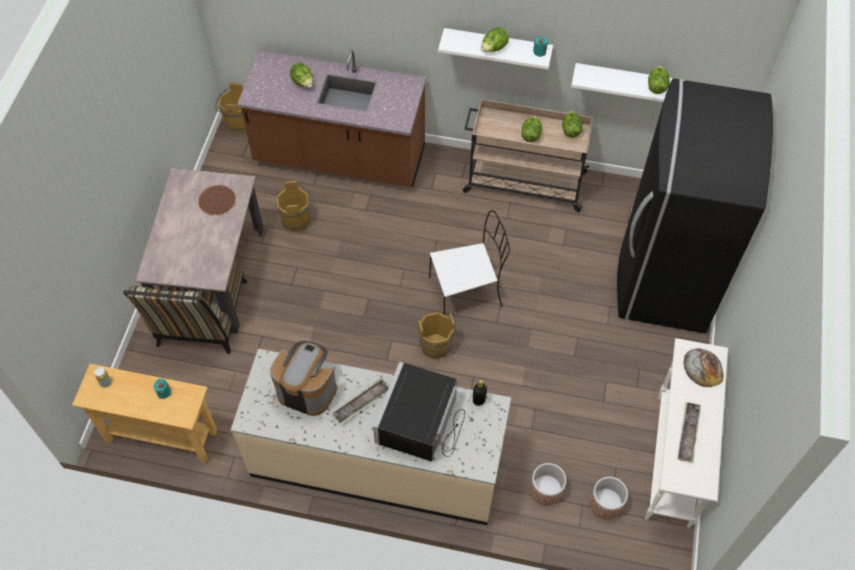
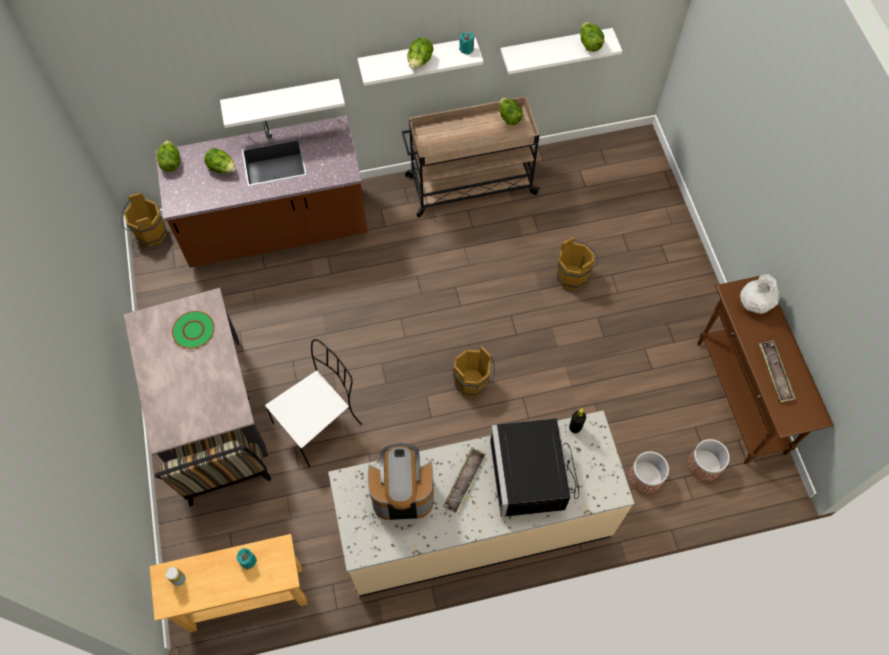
camera: 25 degrees left, 5 degrees up
(217, 201) = (193, 330): brown plate -> green plate
(298, 220) = (269, 312): brown bucket -> brown bucket (574, 276)
(373, 43) = (282, 99): none -> white shelf
(467, 291) = (473, 315): white chair -> white chair (319, 422)
(530, 135) = (474, 136): lettuce -> lettuce (171, 163)
(664, 274) = (643, 223): black fridge -> none
(672, 460) = (740, 397): white console table -> brown console table
(703, 367) = (755, 303): bread -> white vase

